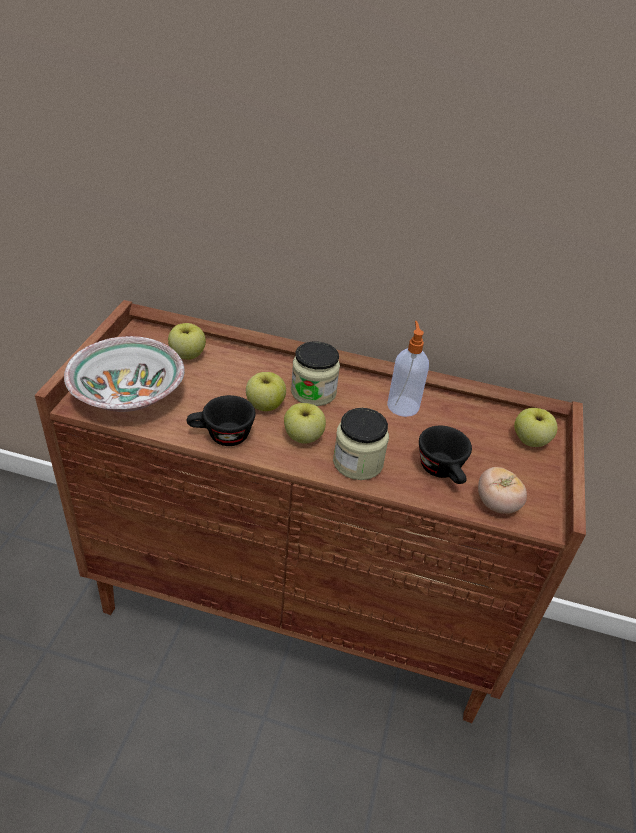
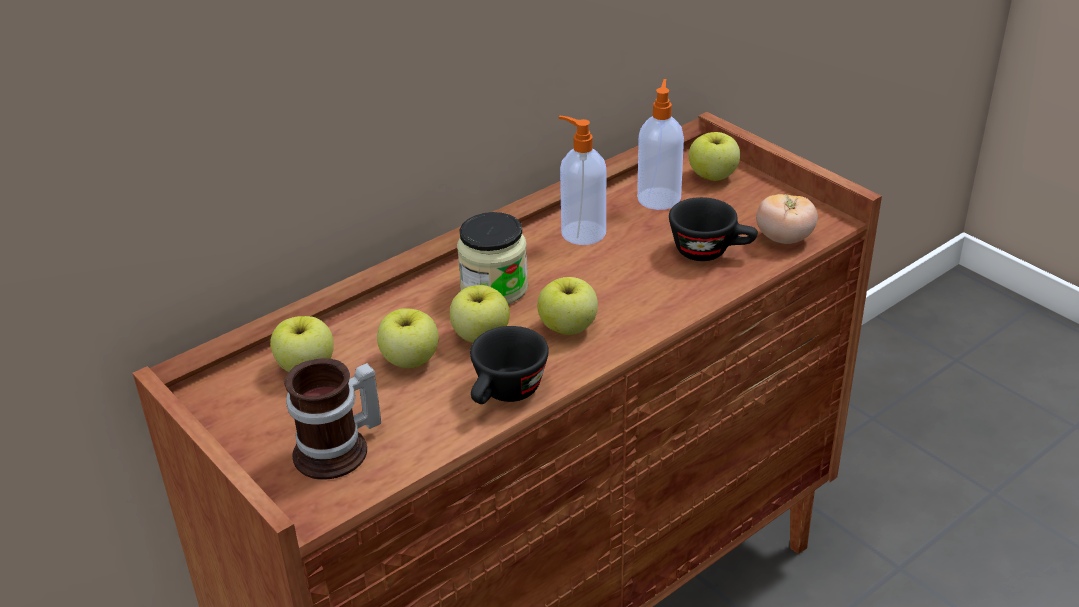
camera: 50 degrees left, 5 degrees down
(129, 395) = (339, 452): bowl -> mug
(222, 388) = (410, 360): none -> apple
(358, 462) = (647, 304): jar -> none
(476, 424) = (659, 198): none -> soap dispenser

